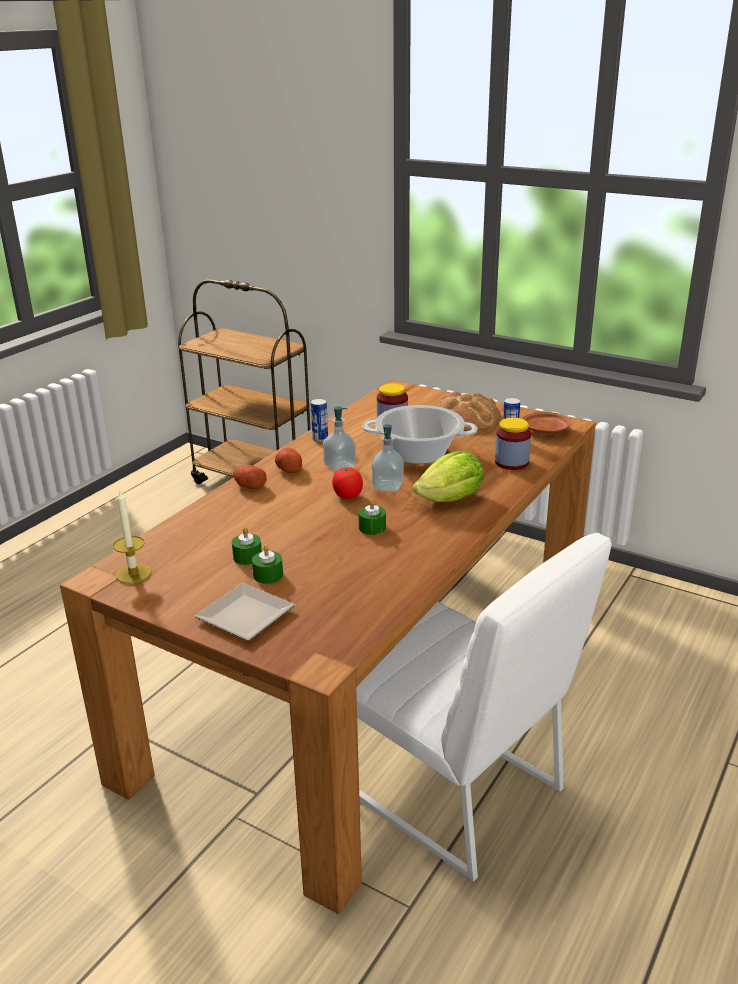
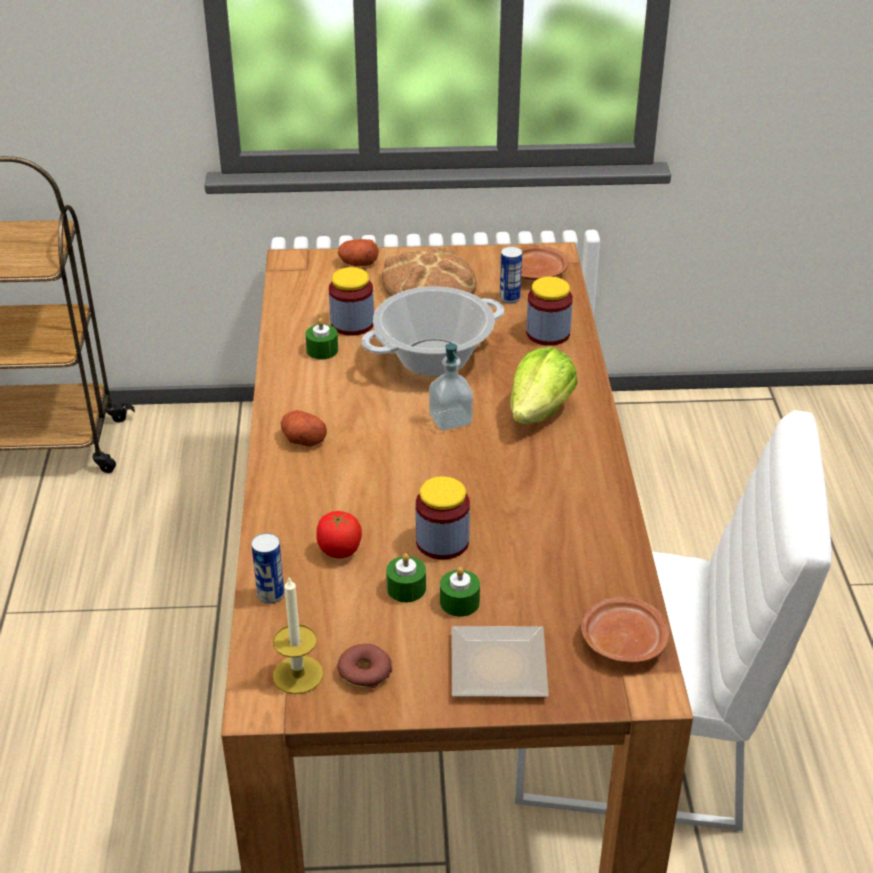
camera: 35 degrees left, 10 degrees up
(168, 587) = (364, 672): none -> donut
(249, 485) = (283, 484): potato -> potato (358, 263)
(299, 542) = (442, 542): none -> jar
(320, 439) = (288, 378): can -> can (270, 595)
(339, 634) = (623, 641): none -> brown plate
(340, 466) = (361, 412): soap dispenser -> none
(347, 496) = (420, 453): tomato -> tomato (339, 551)
(372, 527) = (498, 486): green candle -> green candle (322, 350)

